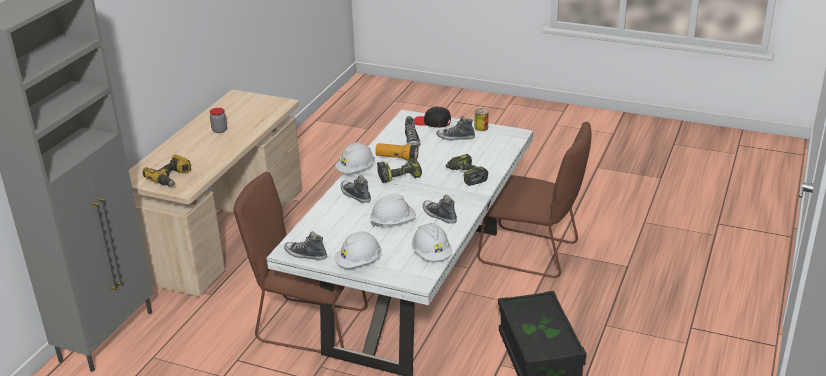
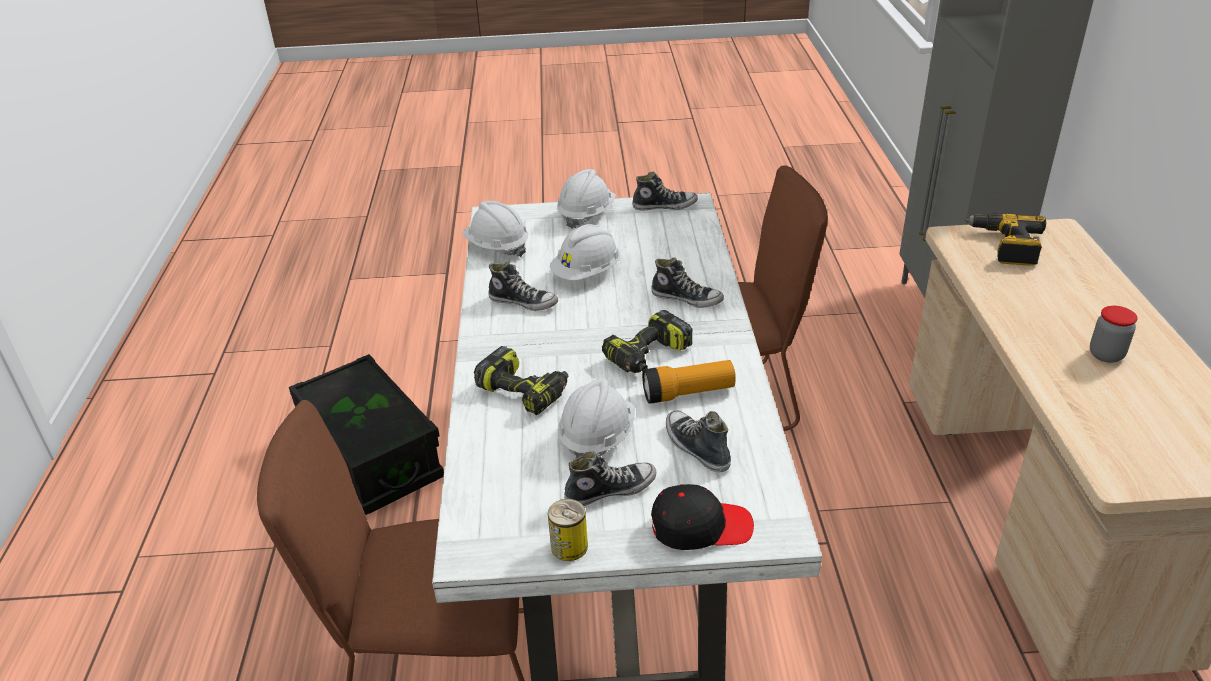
camera: 155 degrees right, 5 degrees up
(356, 170) = (737, 344): white hard hat -> white hard hat (597, 437)

